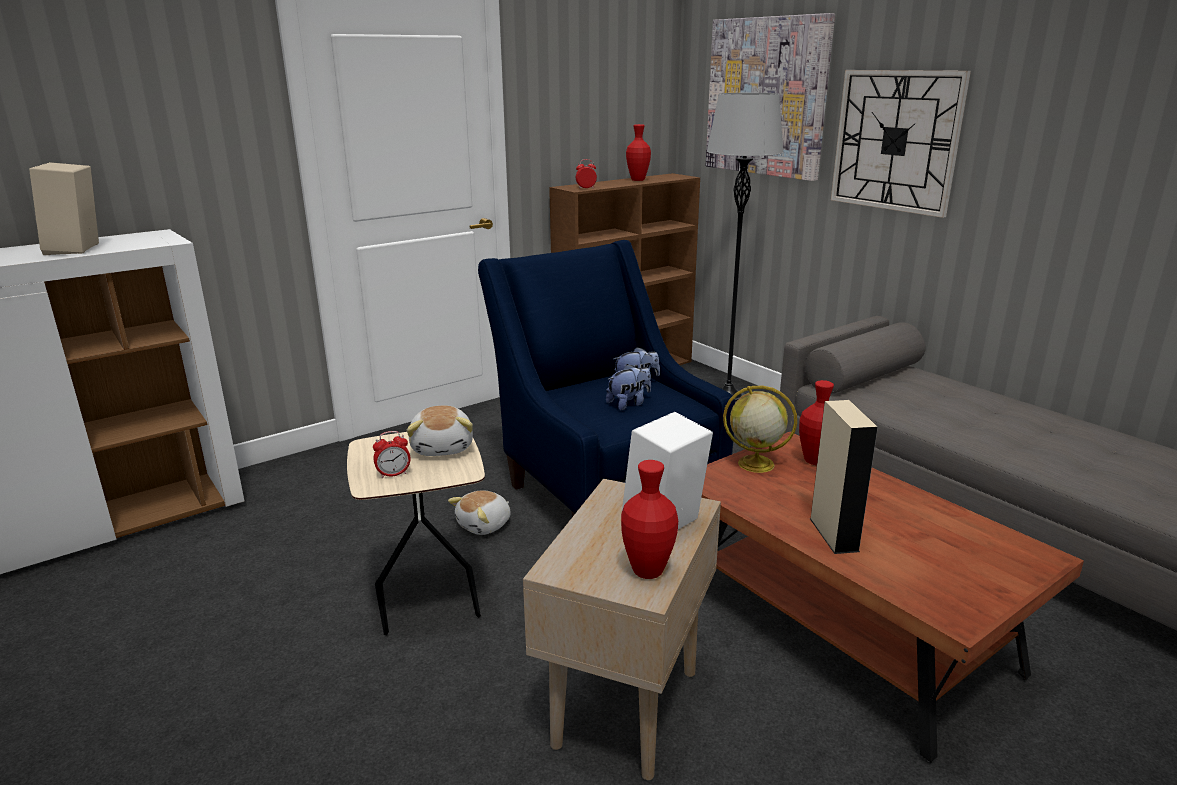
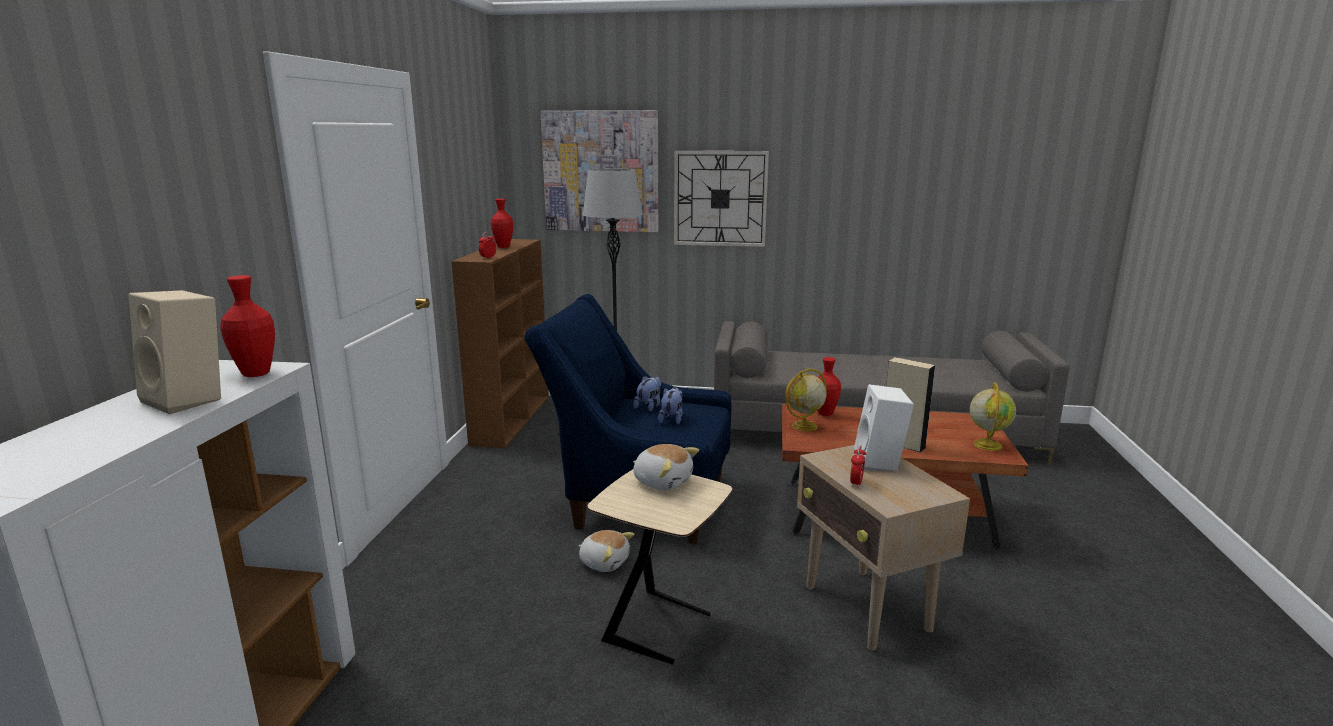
camera: 45 degrees left, 5 degrees down
(393, 474) = (675, 510): alarm clock -> alarm clock (856, 483)
(485, 525) = (604, 562): plush toy -> plush toy turned 60 degrees counterclockwise
(648, 571) = (923, 485): red vase -> red vase (256, 374)
(966, 591) = (987, 444): none -> globe

